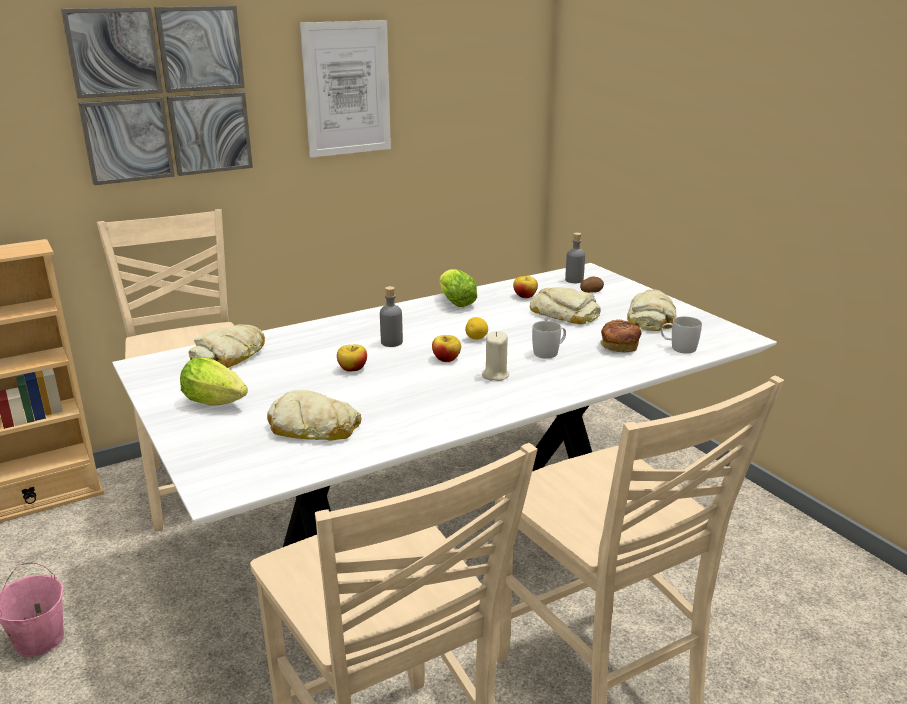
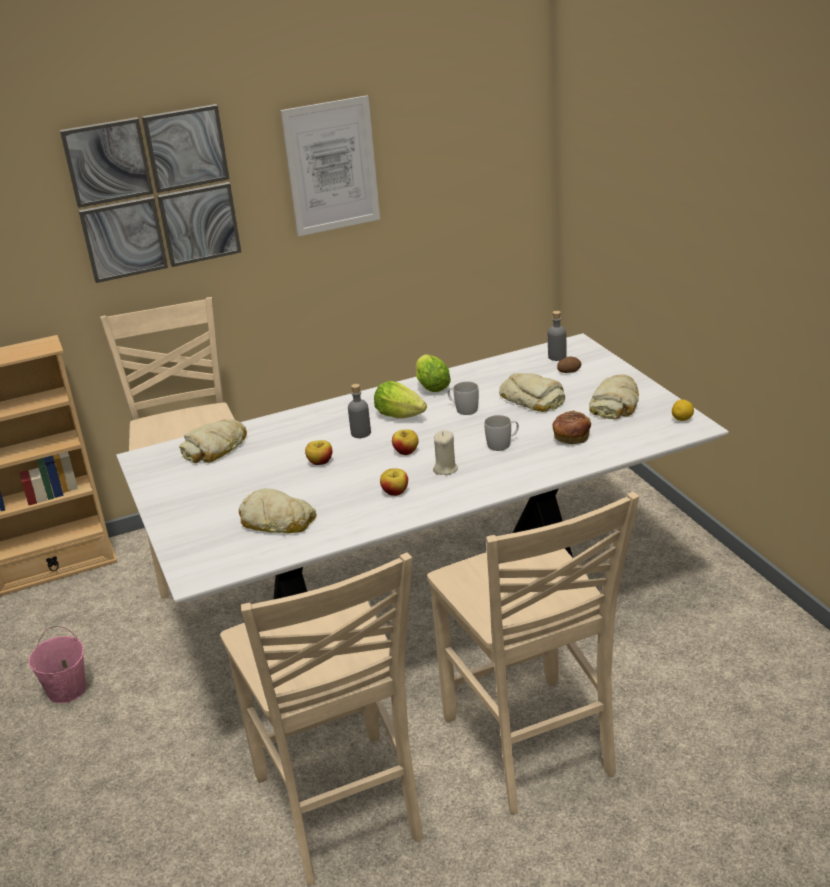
camera: 10 degrees right, 5 degrees up
(218, 403) = (202, 497): lettuce -> lettuce (403, 416)
(476, 339) = (440, 429): lemon -> lemon (682, 419)
(525, 296) = (501, 378): apple -> apple (395, 492)
(678, 347) = (627, 438): white mug -> white mug (463, 409)

